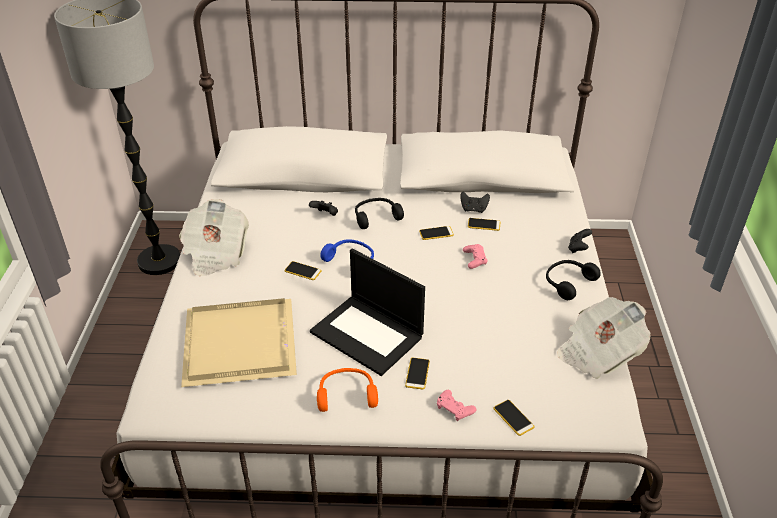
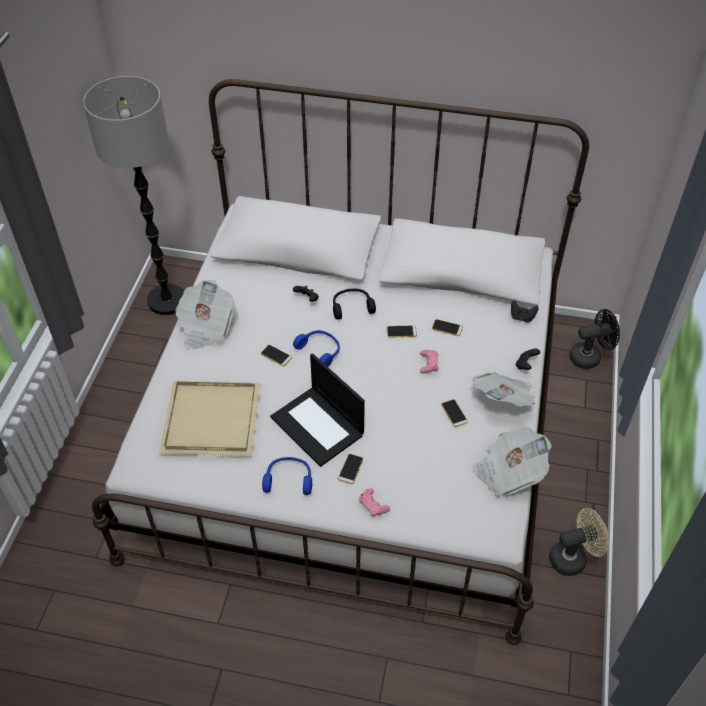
camera: 10 degrees right, 10 degrees up
(346, 394) = (289, 479): orange headphones -> blue headphones
(473, 209) = (442, 310): black game controller -> black game controller (522, 317)
(513, 418) = (418, 520): phone -> phone (454, 413)
(567, 282) = (504, 399): black headphones -> newspaper
(614, 261) = (589, 356): none -> black fan
(665, 457) = (573, 557): none -> beige fan

